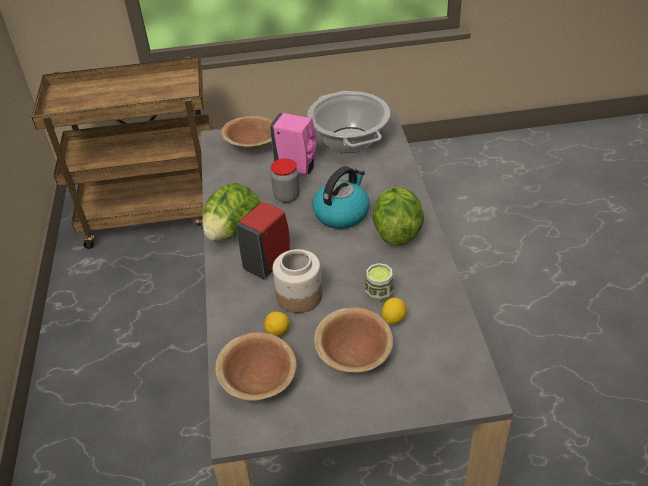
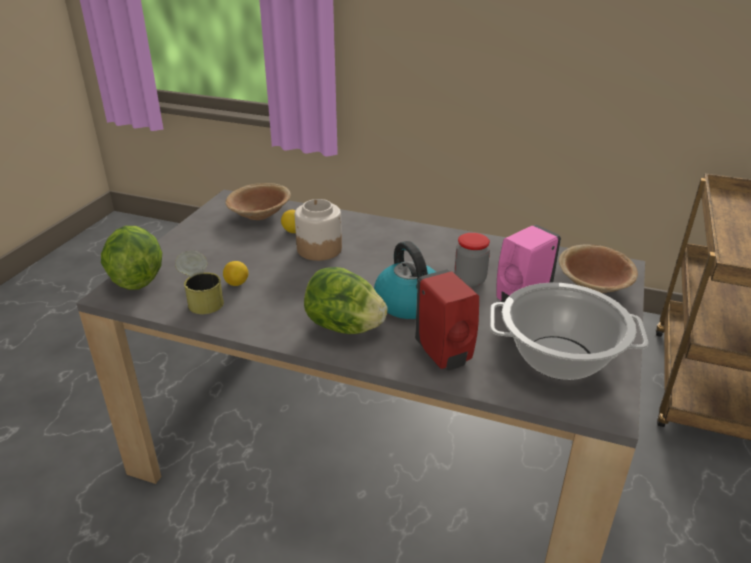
camera: 115 degrees right, 10 degrees down
(233, 231) = (439, 240): lettuce -> lettuce (136, 279)
(268, 263) = (376, 246): red soap dispenser -> red soap dispenser (444, 355)
(354, 353) = (229, 255): brown bowl -> none
(379, 293) = (274, 287): cup -> none
(432, 327) = (202, 299): none -> can

